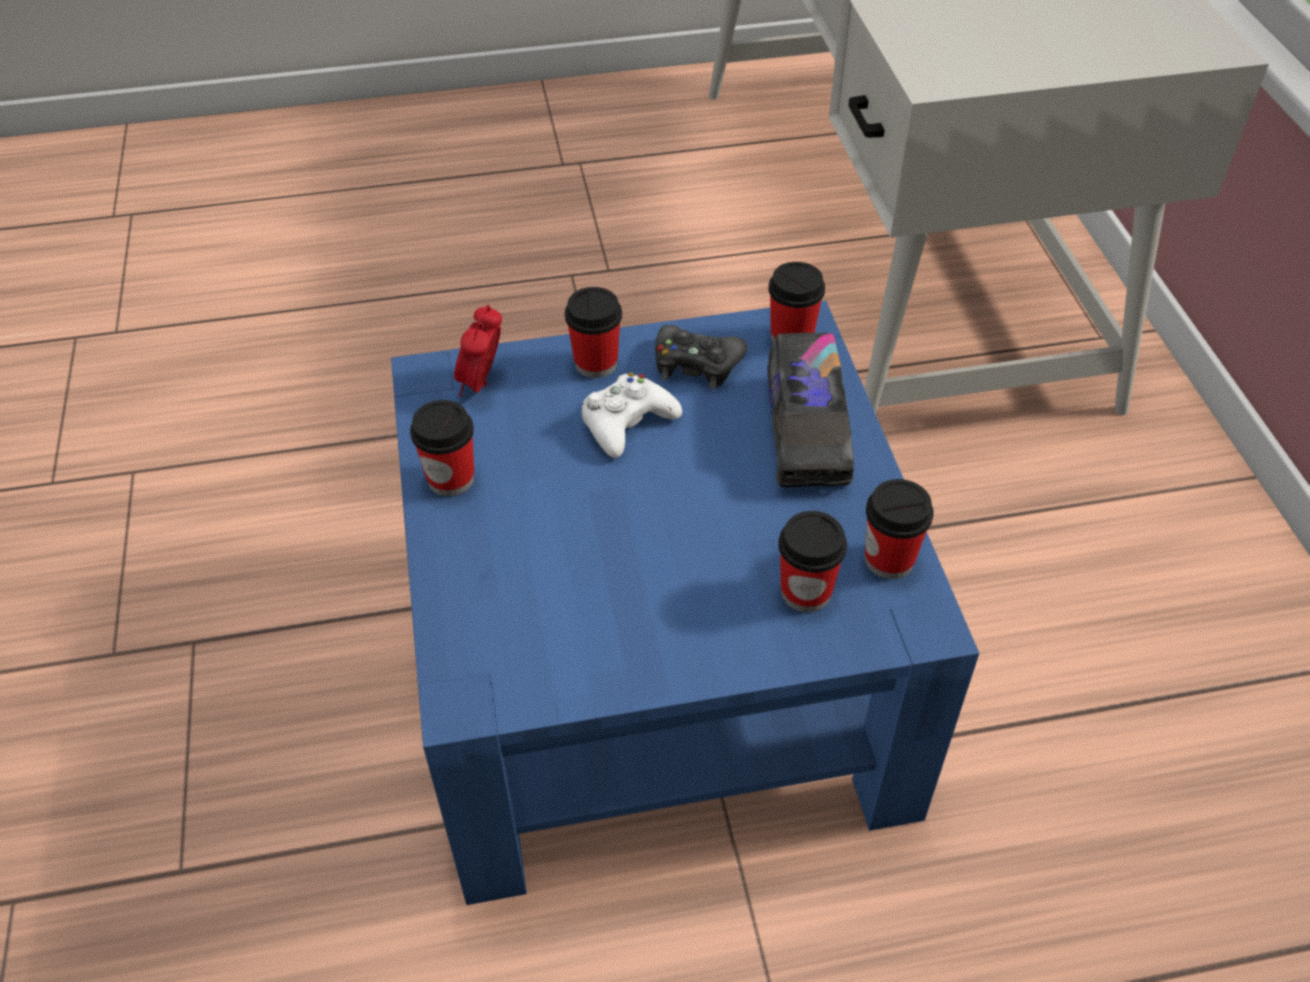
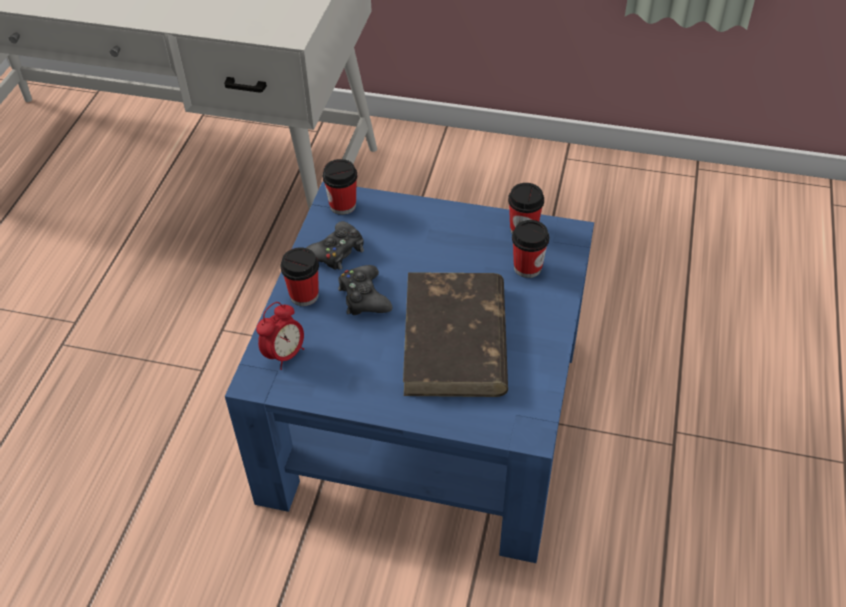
camera: 65 degrees left, 0 degrees up
(451, 479) = (358, 392): cup -> none
(482, 384) = (284, 354): alarm clock -> alarm clock turned 90 degrees counterclockwise
(599, 551) = (455, 340): none -> brown book
(627, 423) = (364, 297): white game controller -> black game controller
(806, 432) = (419, 227): toy truck -> none

